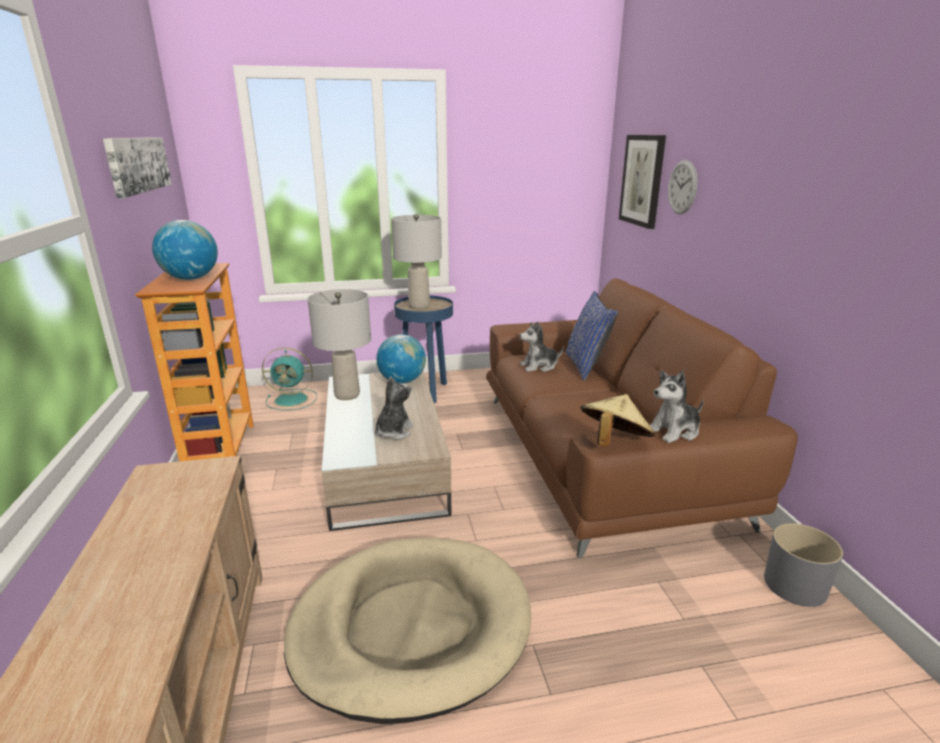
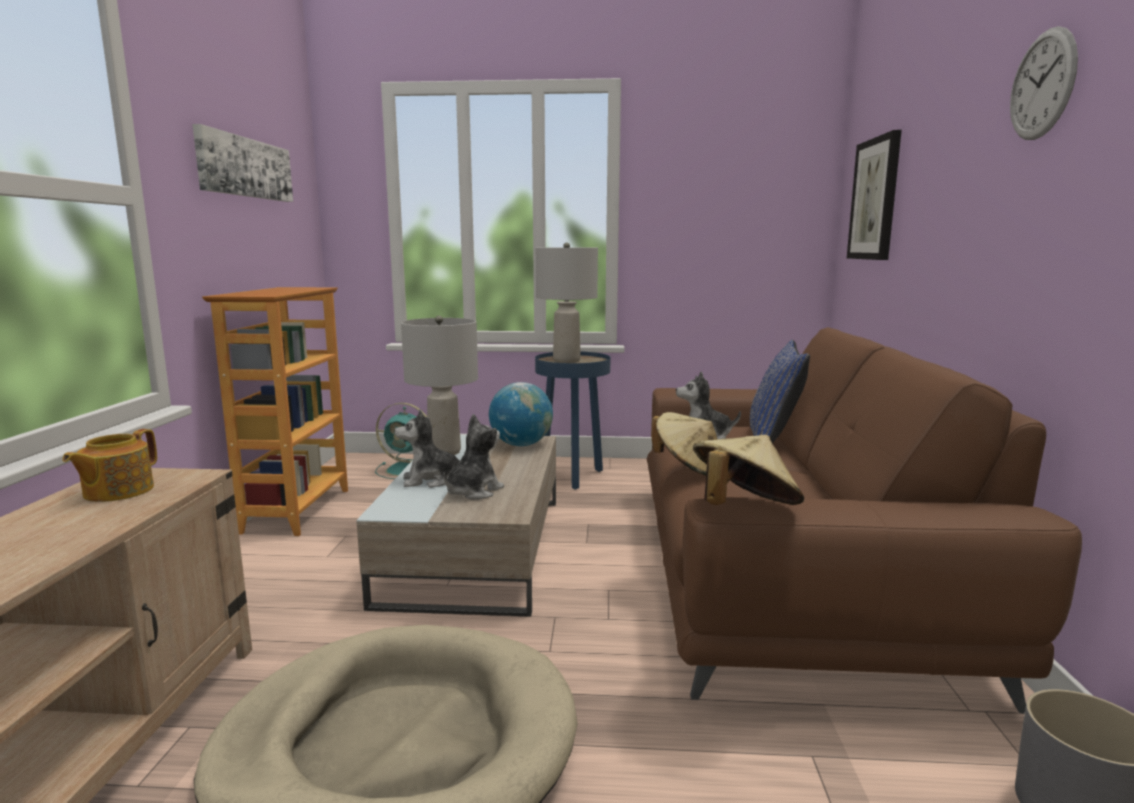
camera: 15 degrees right, 10 degrees down
(168, 492) = (117, 491): none -> teapot
(191, 278) = (277, 292): globe -> none
(545, 399) = (689, 469): none -> beige hat
(674, 431) = (853, 507): plush toy -> plush toy (430, 480)
(682, 187) = (920, 192): wall clock -> wall clock (1042, 85)

